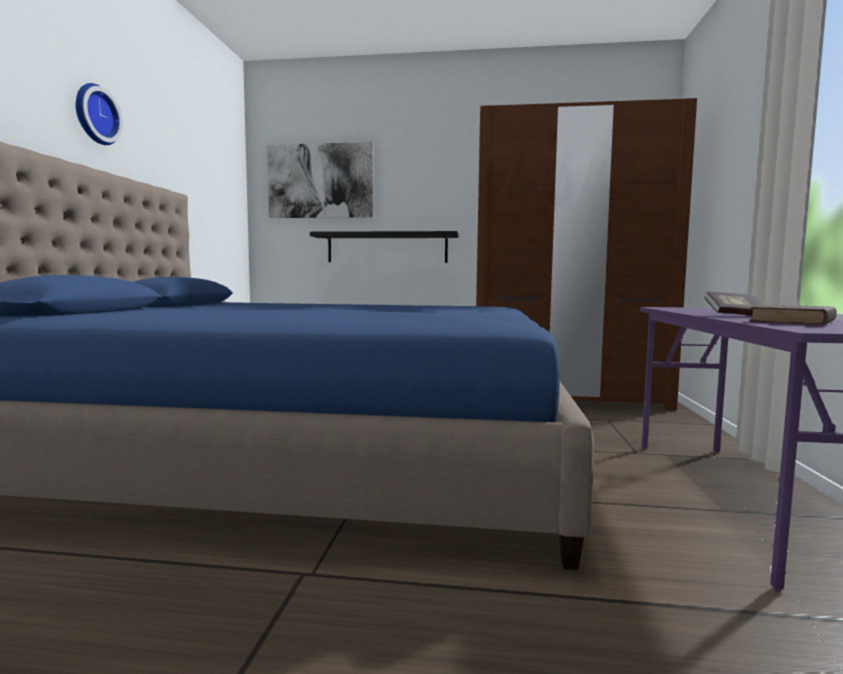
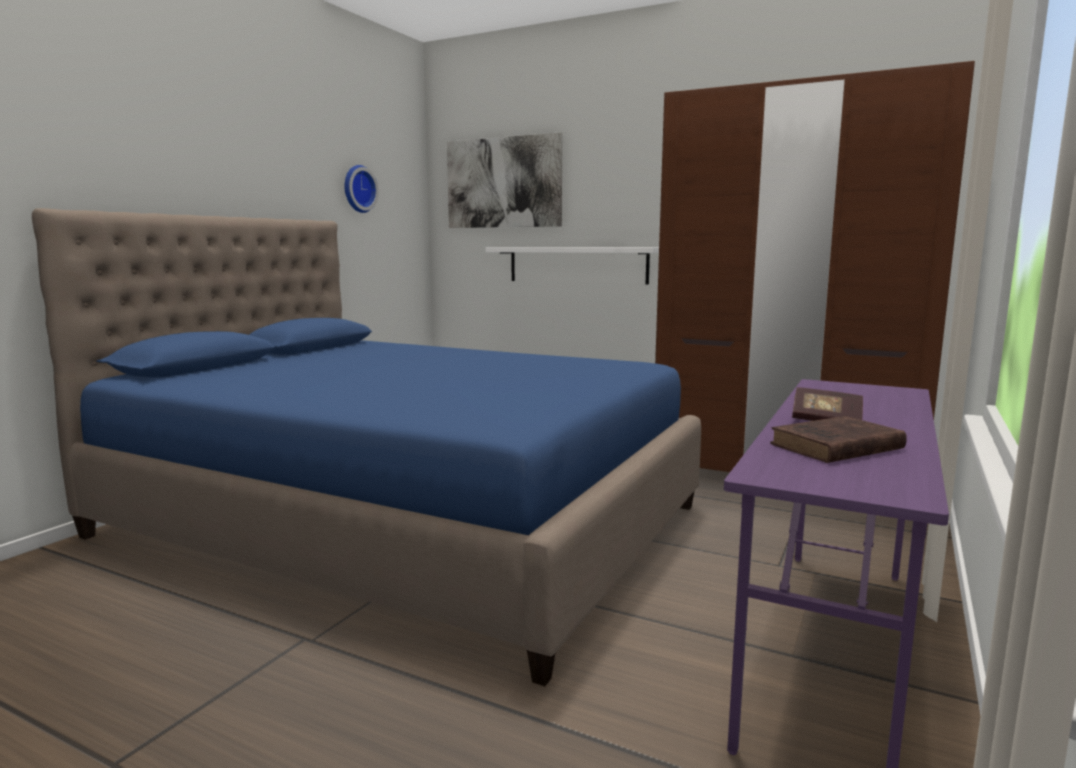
camera: 20 degrees right, 5 degrees up
(94, 115) = (232, 158): wall clock -> wall clock (357, 189)
(387, 248) = (577, 264): black shelf -> white shelf

